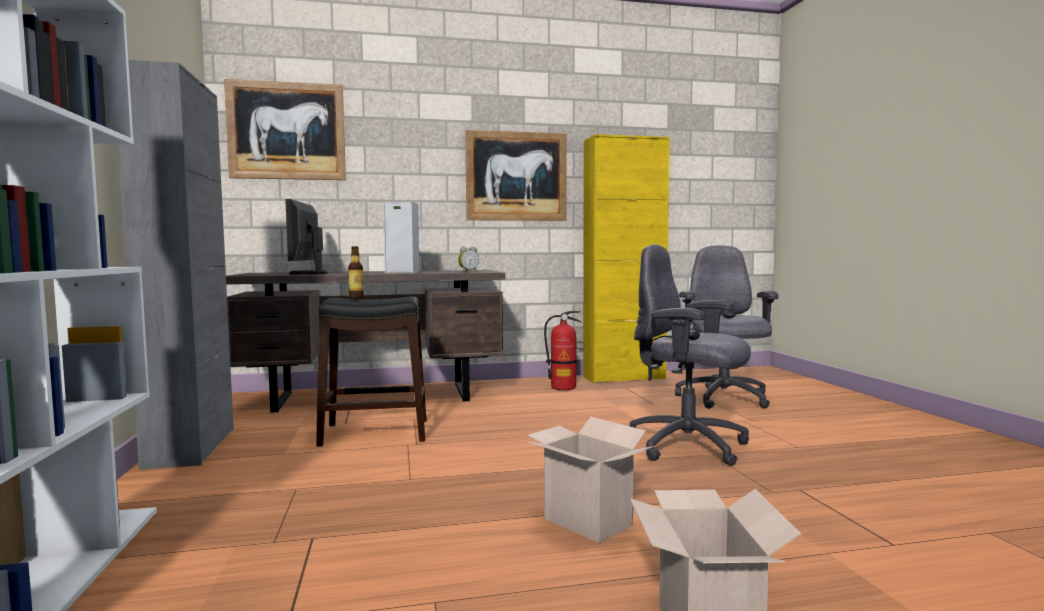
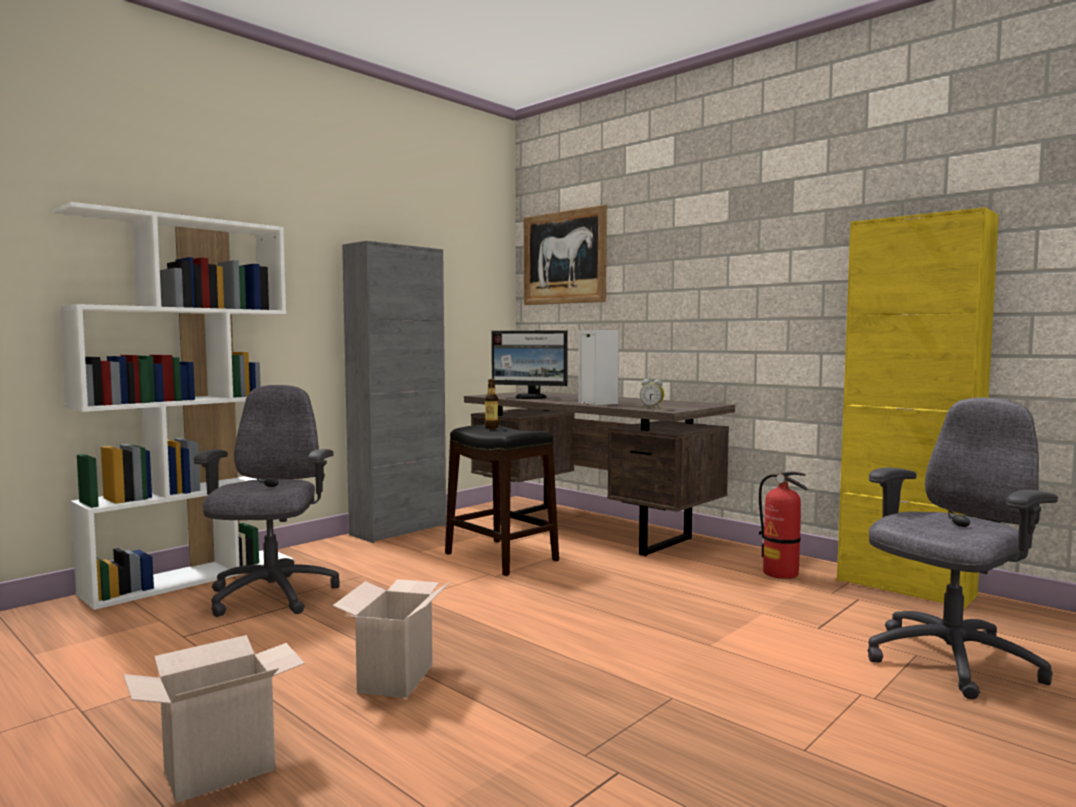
camera: 55 degrees right, 0 degrees up
(306, 274) = (531, 397): monitor -> monitor turned 120 degrees counterclockwise
(516, 176) = (777, 285): picture -> none
(689, 446) = (677, 680): grey office chair -> grey office chair (271, 596)

